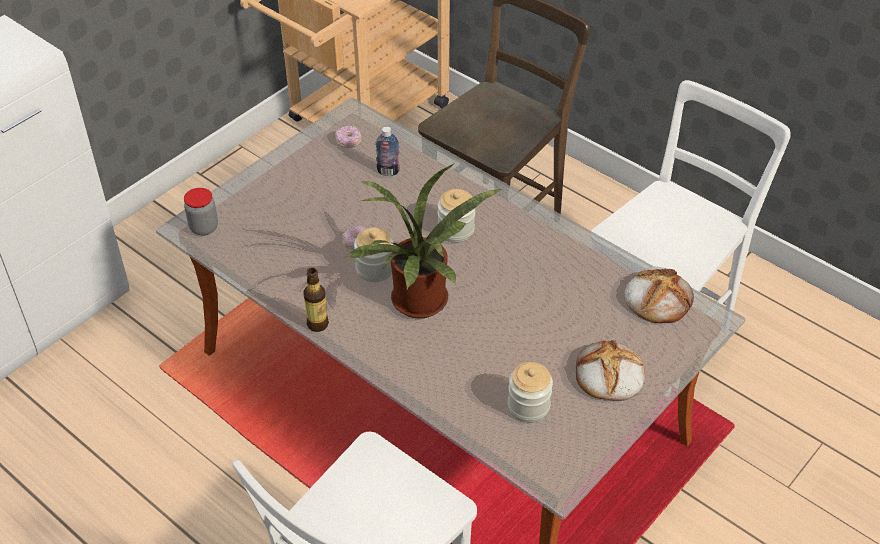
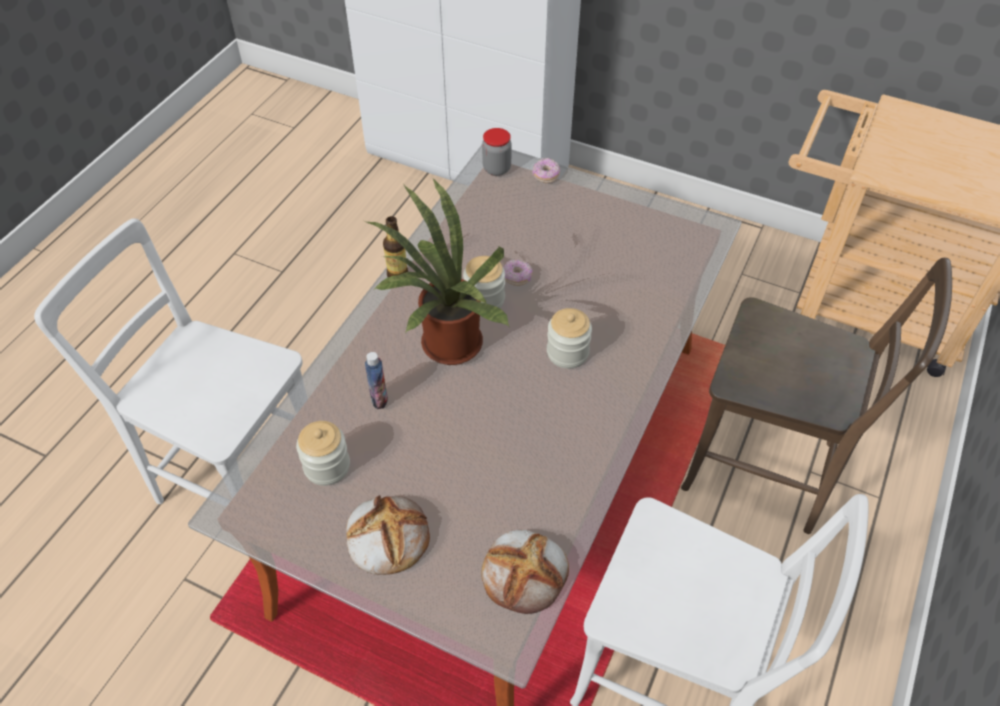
camera: 75 degrees right, 5 degrees up
(348, 141) = (666, 235): donut -> donut (546, 175)
(388, 171) = (634, 277): bottle -> bottle (379, 399)

